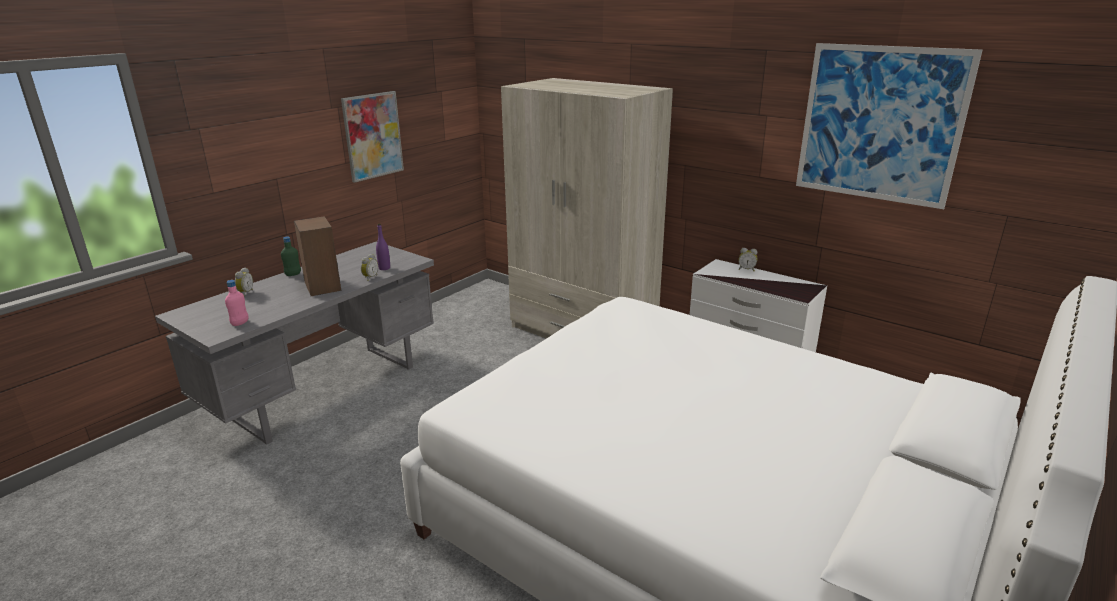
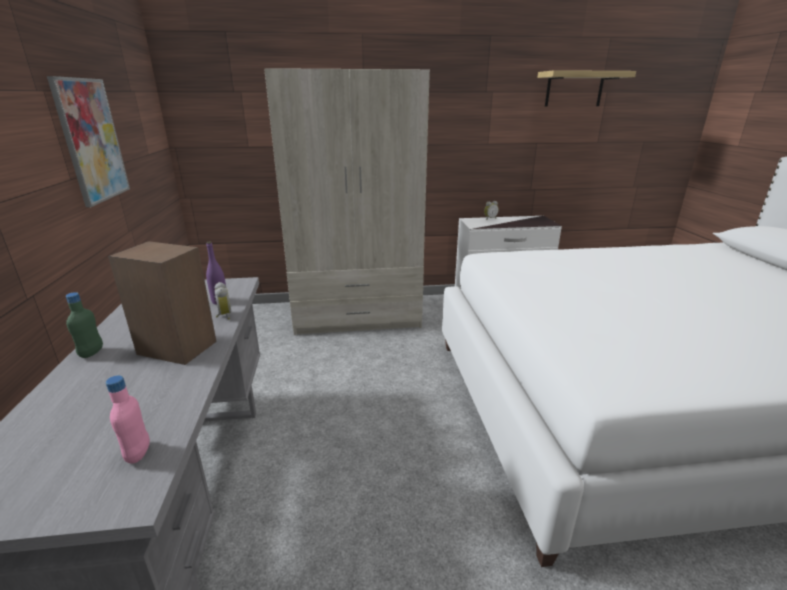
camera: 45 degrees left, 0 degrees up
(245, 293) = (47, 409): alarm clock -> none
(879, 124) = (574, 89): picture -> shelf

